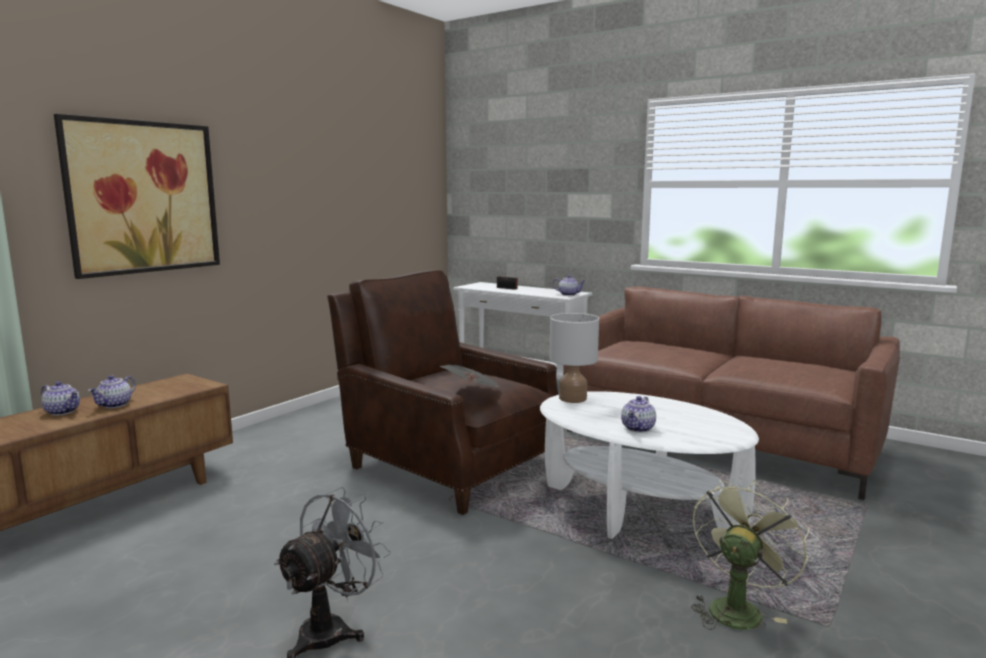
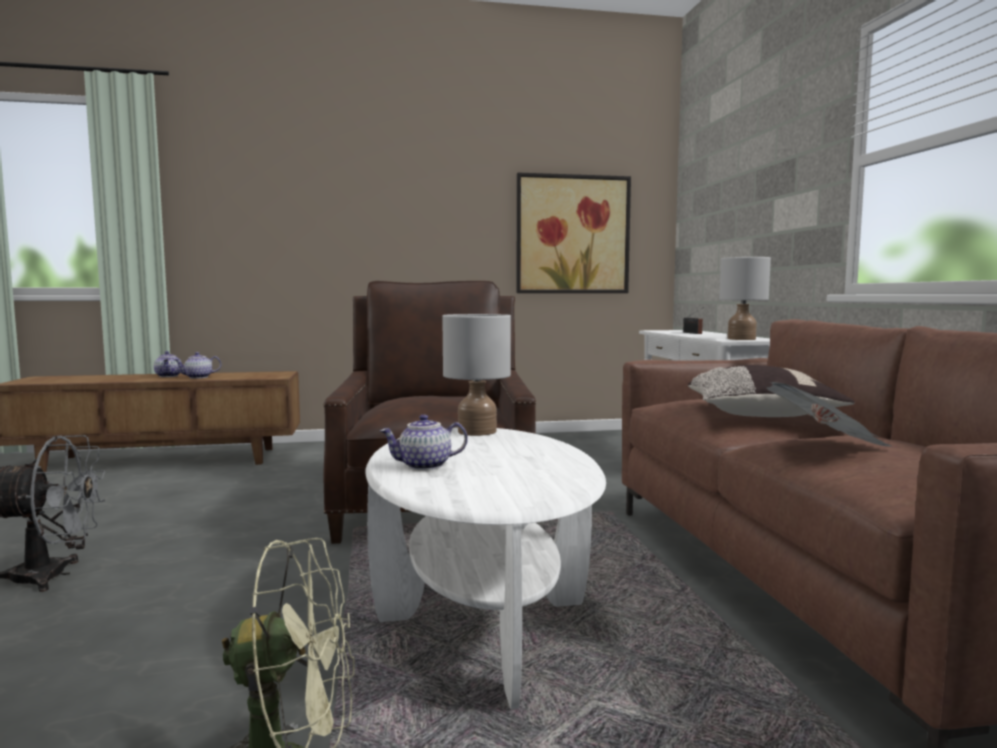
camera: 45 degrees right, 5 degrees down
(143, 197) = (286, 216): picture -> picture (572, 234)
(473, 392) = (392, 406): newspaper -> newspaper (826, 445)
(569, 294) = (741, 339): teapot -> grey table lamp
(676, 352) = (760, 415): none -> pillow

